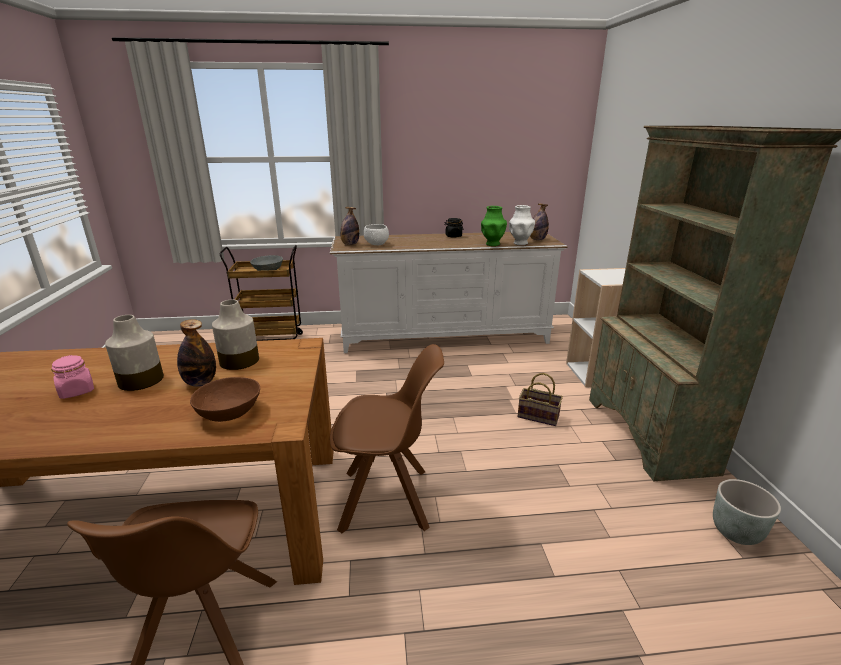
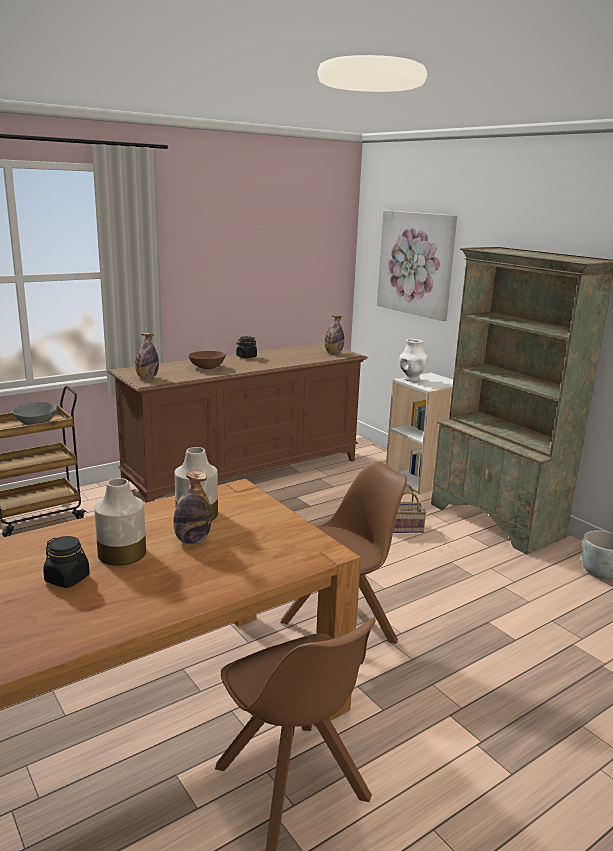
camera: 30 degrees left, 5 degrees down
(77, 391) = (67, 579): pink jar -> black jar
(230, 412) = (266, 555): brown bowl -> brown bowl (208, 367)
(377, 244) = (179, 374): white bowl -> none
(444, 337) = (246, 474): white cabinet -> brown cabinet
(492, 244) = (299, 362): green vase -> none
(520, 243) = (323, 358): white vase -> white vase (411, 379)
(633, 152) = (416, 263): none -> picture

